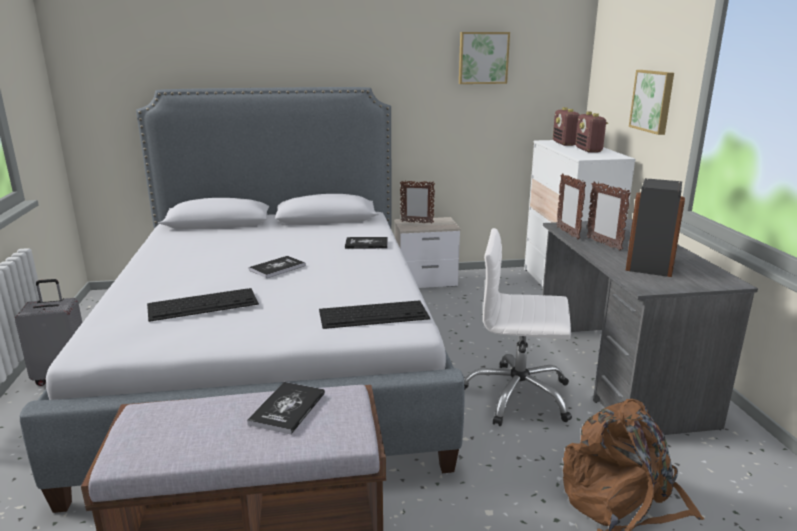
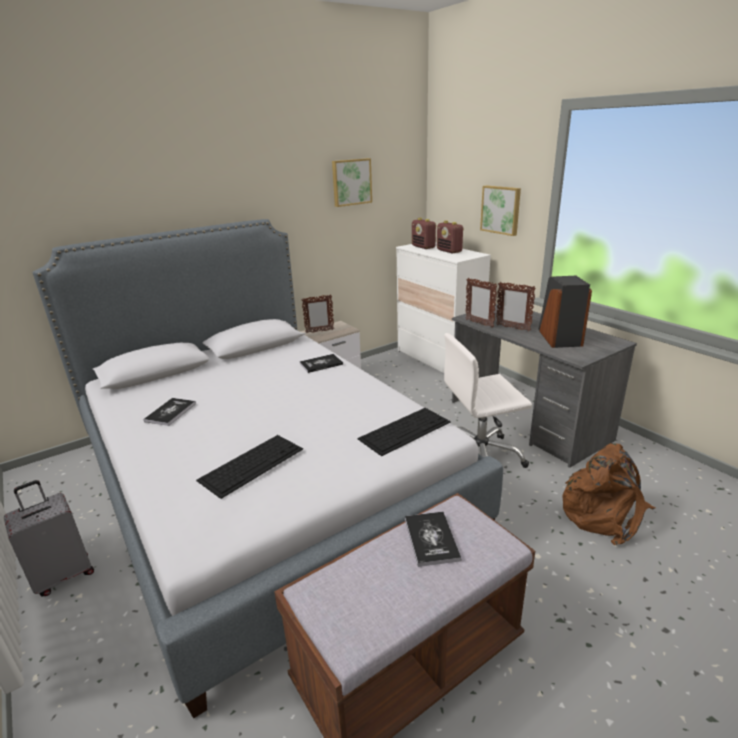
camera: 25 degrees left, 5 degrees up
(277, 268) = (273, 407): book -> book (170, 412)

